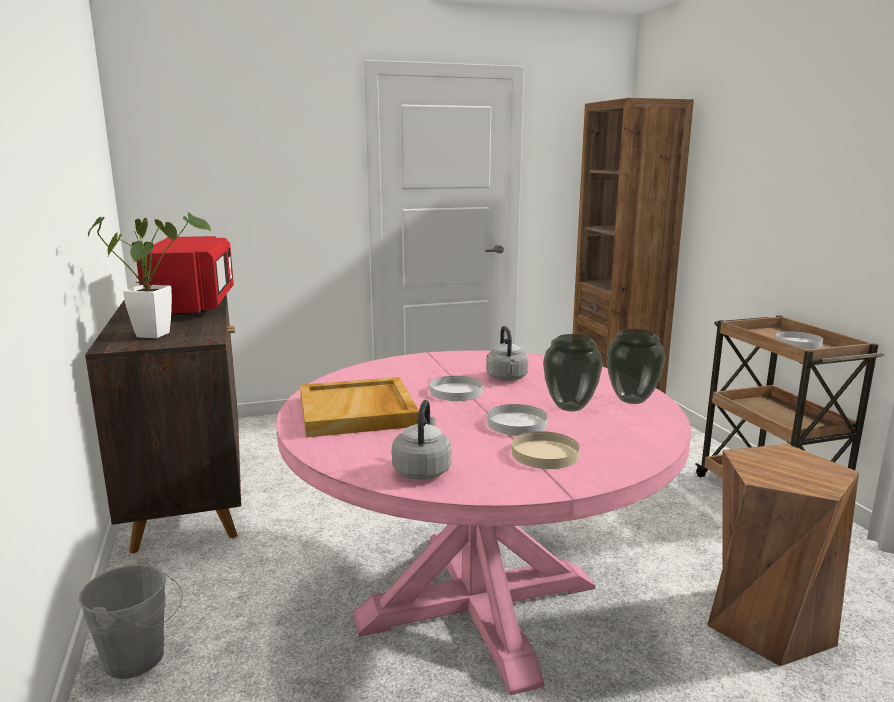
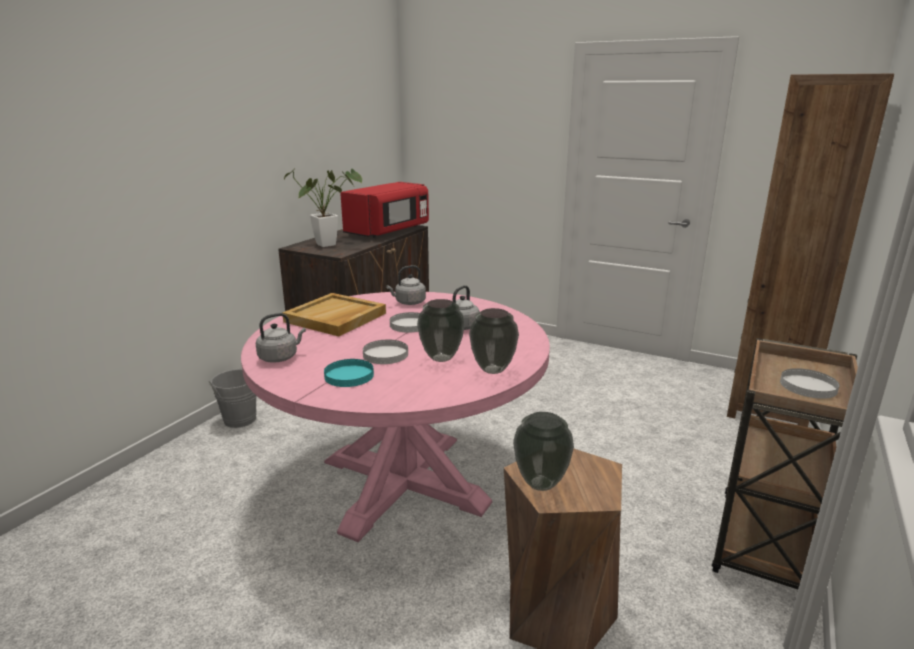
camera: 45 degrees right, 5 degrees up
(392, 373) = (408, 302): none -> grey kettle
(545, 454) = (349, 376): beige plate -> turquoise plate
(790, 481) = (541, 483): none -> vase

